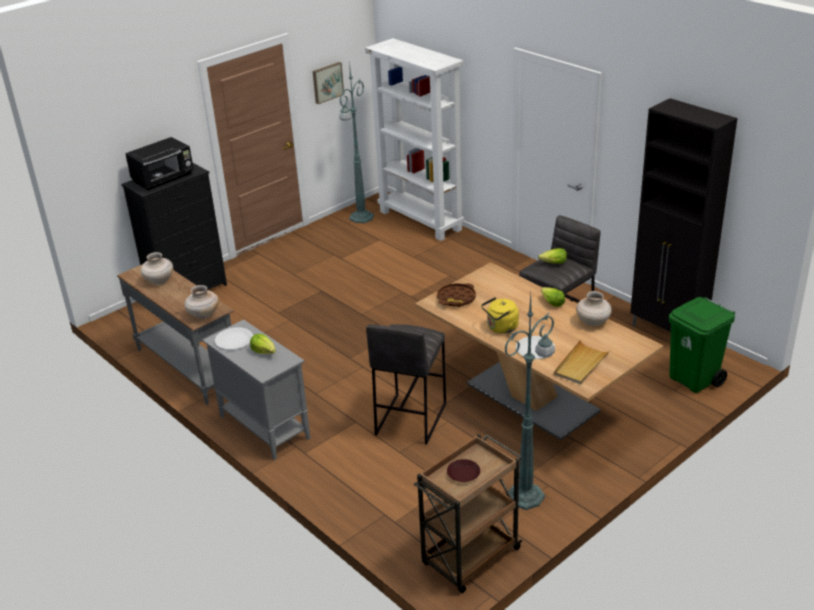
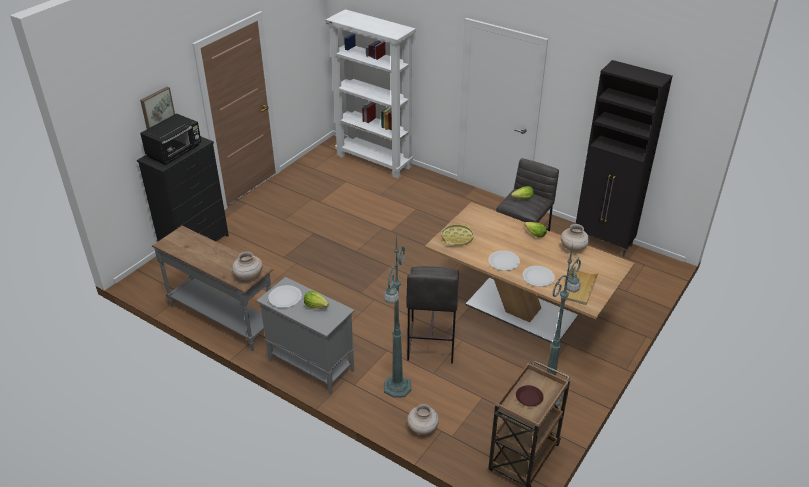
camera: 15 degrees left, 5 degrees up
(159, 281) = (194, 247): beige vase -> beige vase (422, 428)
(327, 82) = (291, 50): picture -> picture (157, 108)
(360, 218) = (322, 162): green floor lamp -> green floor lamp (396, 388)
(456, 298) = (457, 238): brown tray -> yellow tray
(501, 328) = (503, 261): yellow kettle -> white plate
(694, 380) = (637, 280): green trash can -> none

